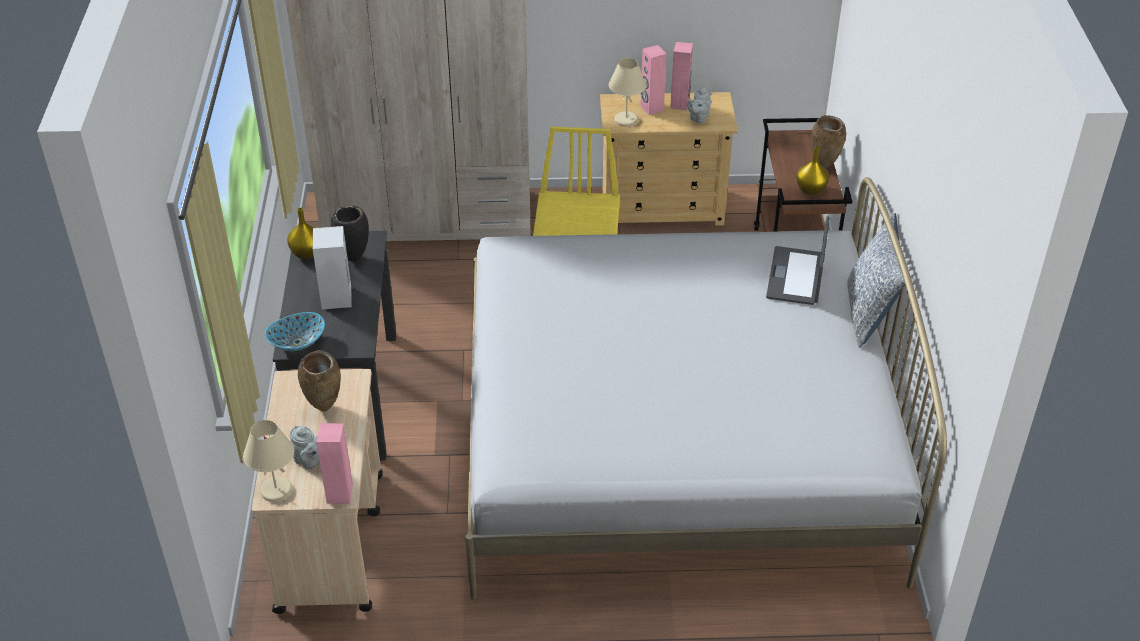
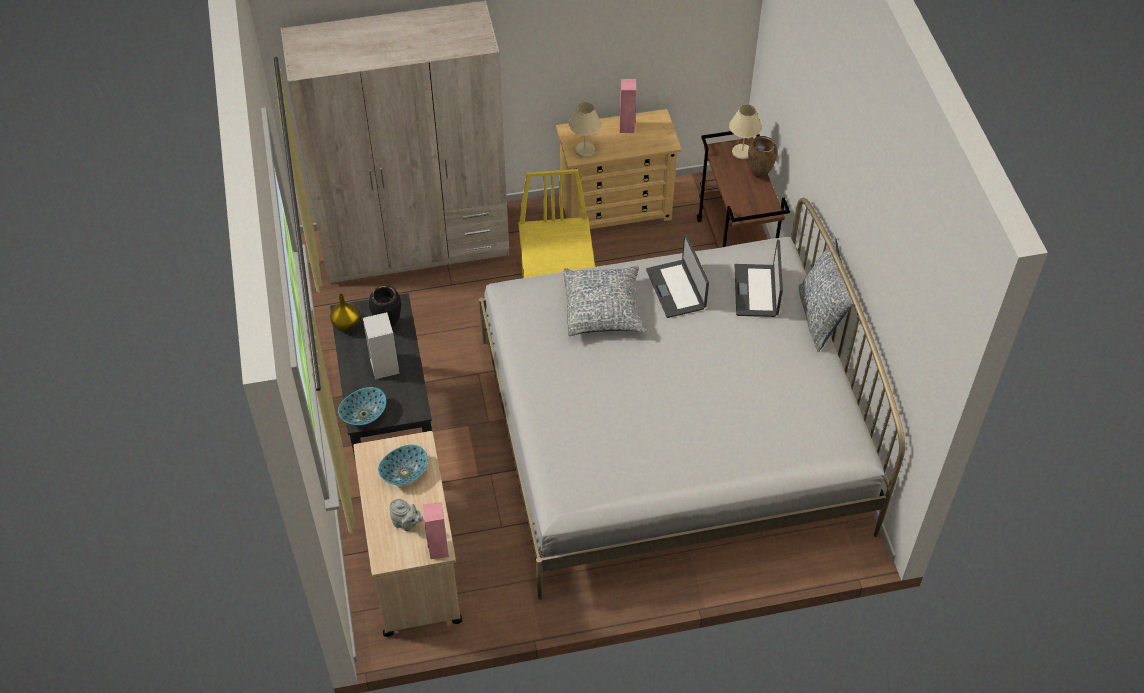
camera: 10 degrees left, 10 degrees up
(276, 491) = (386, 554): beige table lamp -> beige table lamp (741, 153)
(325, 408) = (404, 473): brown vase -> bowl
(608, 274) = (603, 309): none -> pillow
(651, 108) = (603, 134): pink speaker -> none
(698, 118) = (646, 140): grey teapot -> none
(700, 263) = (676, 289): none -> laptop
(811, 190) = (753, 202): yellow vase -> none

